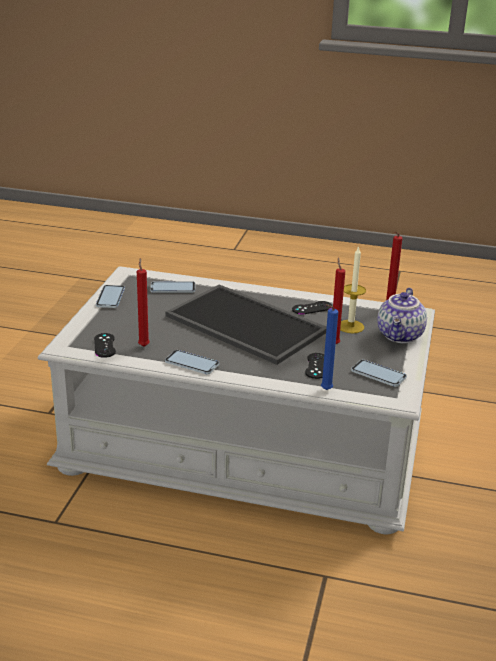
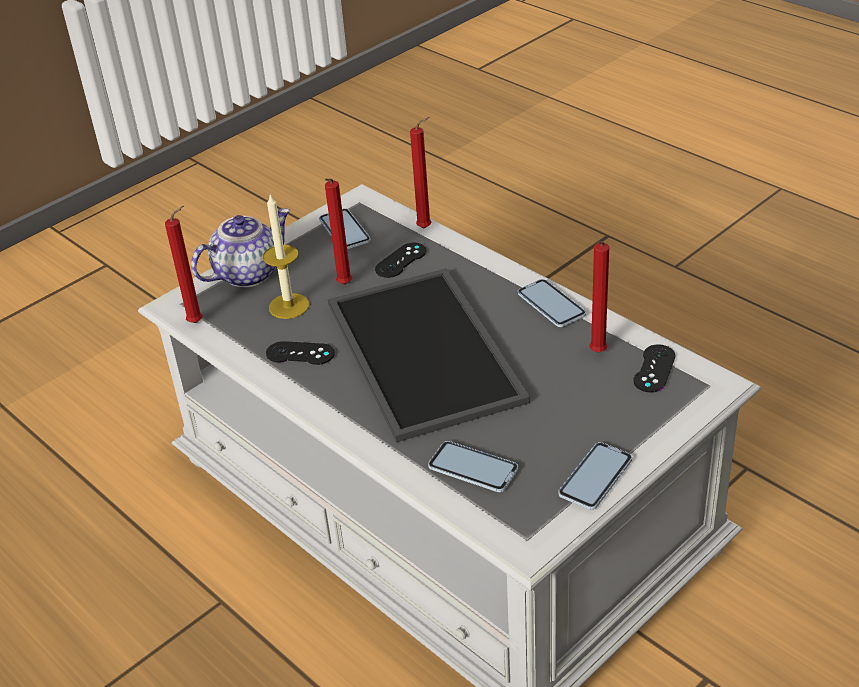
camera: 145 degrees left, 10 degrees up
(324, 390) = (426, 228): blue candle -> red candle

